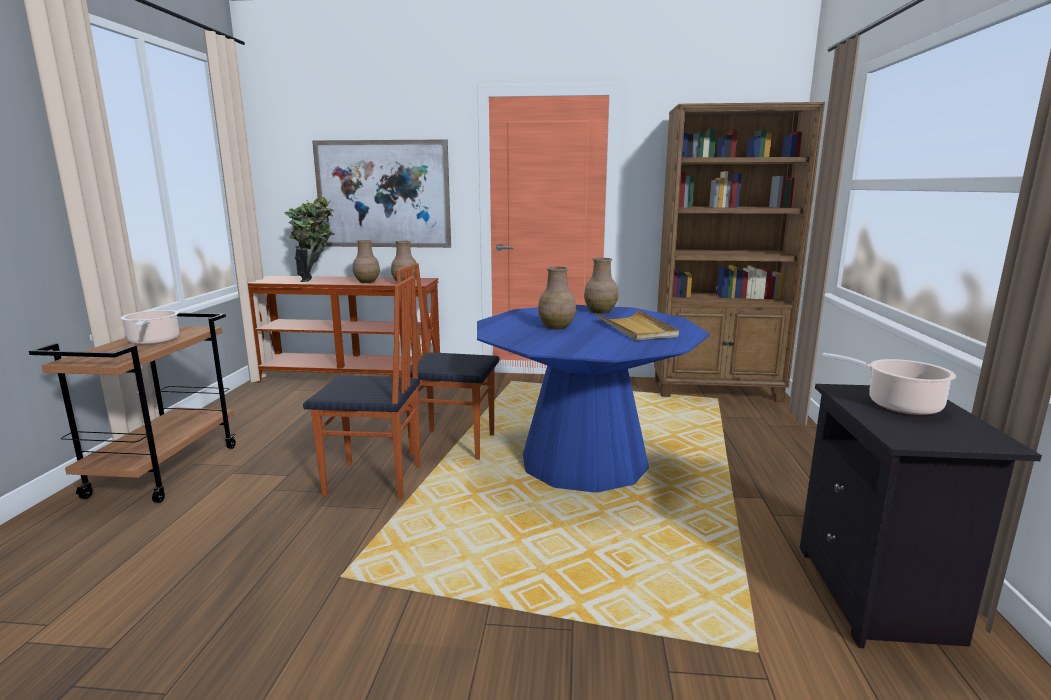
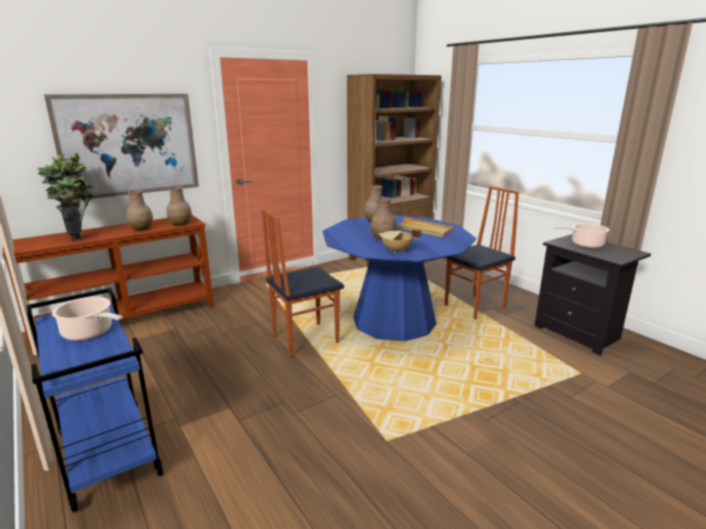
camera: 40 degrees left, 5 degrees up
(165, 470) = (107, 453): brown cart -> blue cart
(374, 481) = (299, 382): chair -> chair (475, 307)
(531, 341) = (396, 251): none -> beige cooking pot

